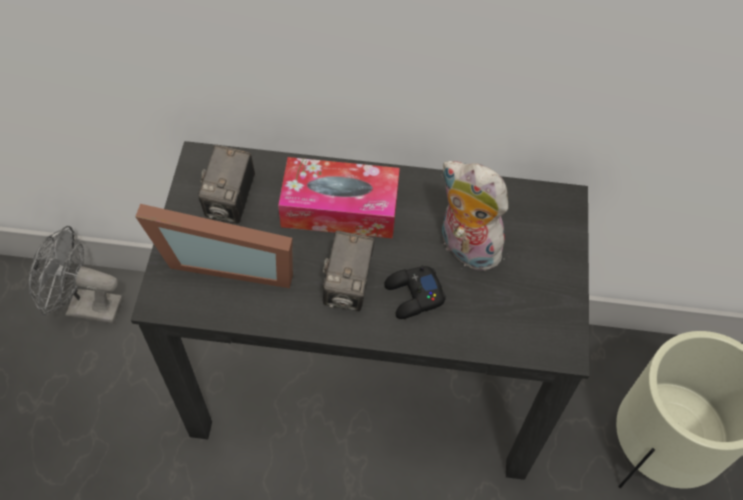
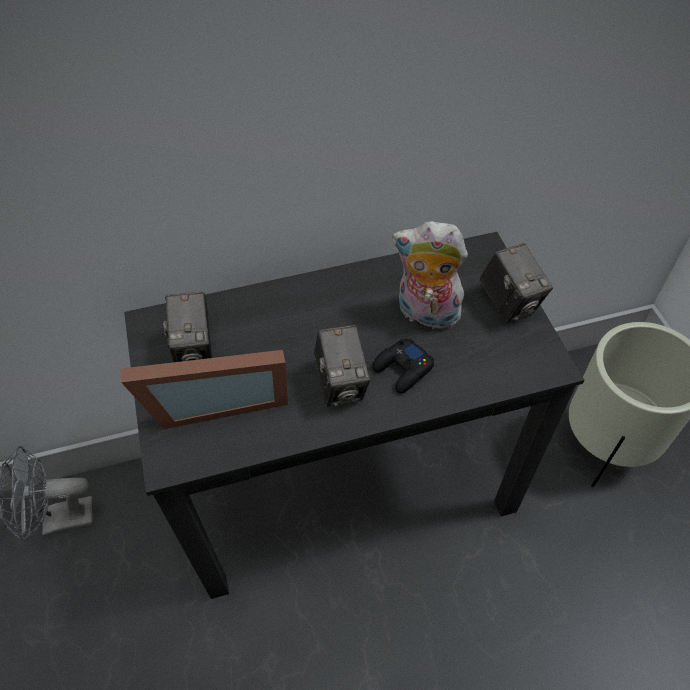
camera: 20 degrees left, 5 degrees down
(340, 208) = (299, 320): tissue box -> none
(557, 267) = (509, 302): none -> camera

